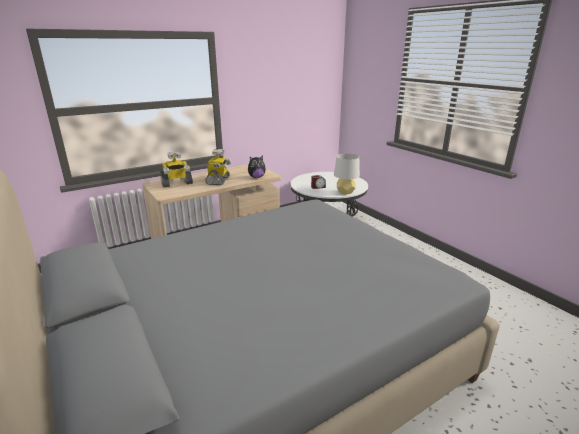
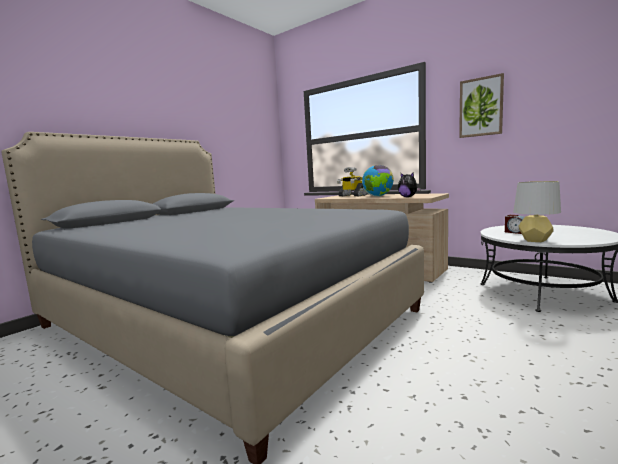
camera: 70 degrees right, 15 degrees down
(218, 180) = (378, 196): toy robot -> globe
(262, 85) = (481, 107): none -> picture

